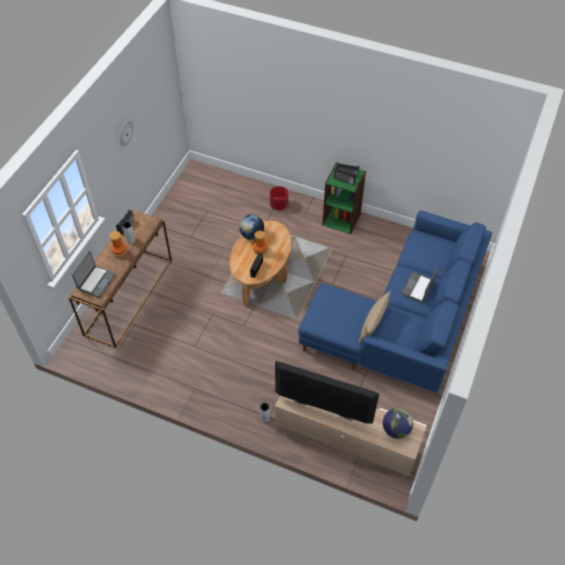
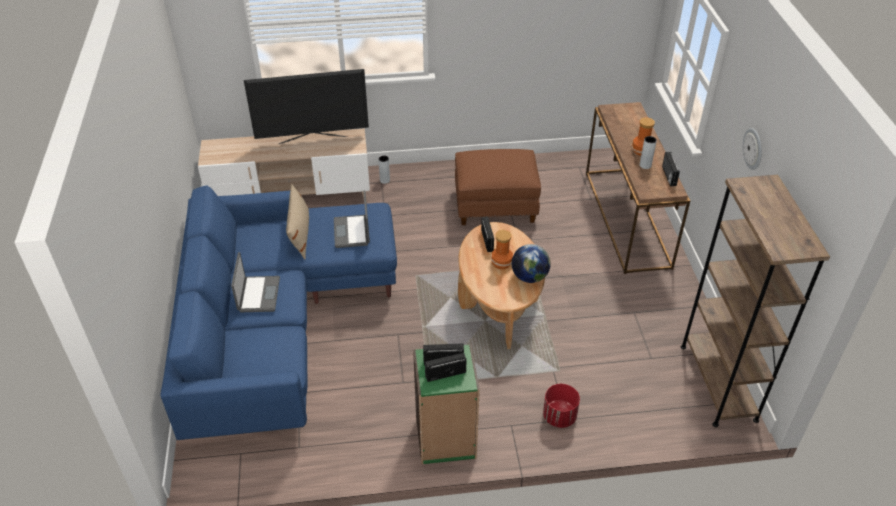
camera: 150 degrees right, 10 degrees down
(96, 281) = (629, 119): laptop -> laptop (352, 232)
(188, 186) = (718, 382): none -> brown bookcase
(204, 350) = (495, 206): none -> brown ottoman
(396, 429) = (229, 152): globe -> none

